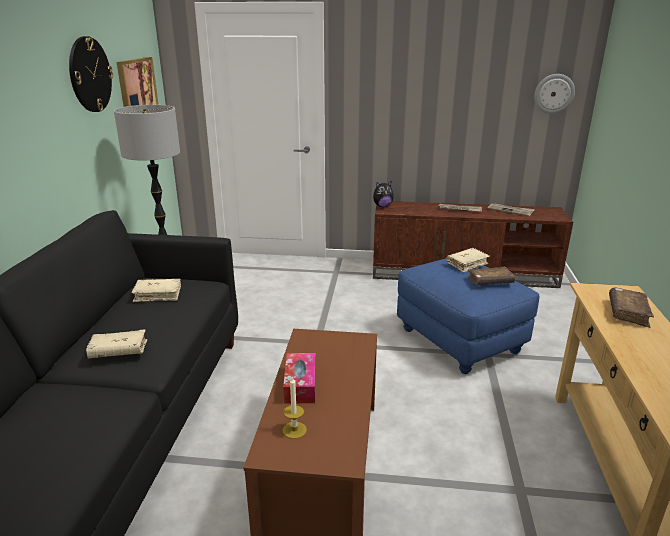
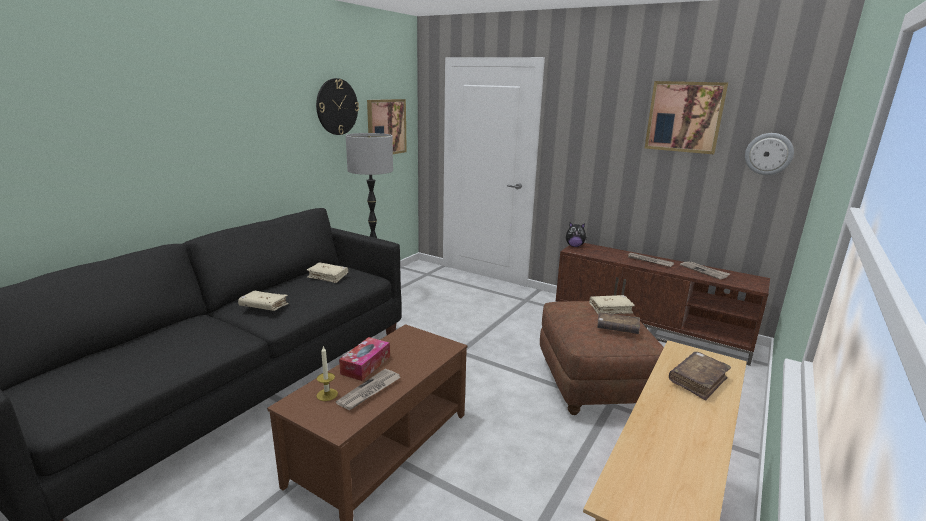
camera: 25 degrees right, 5 degrees down
(334, 411) = (369, 391): none -> newspaper
(459, 340) = (591, 384): blue ottoman -> brown ottoman
(477, 62) = (684, 117): none -> picture

